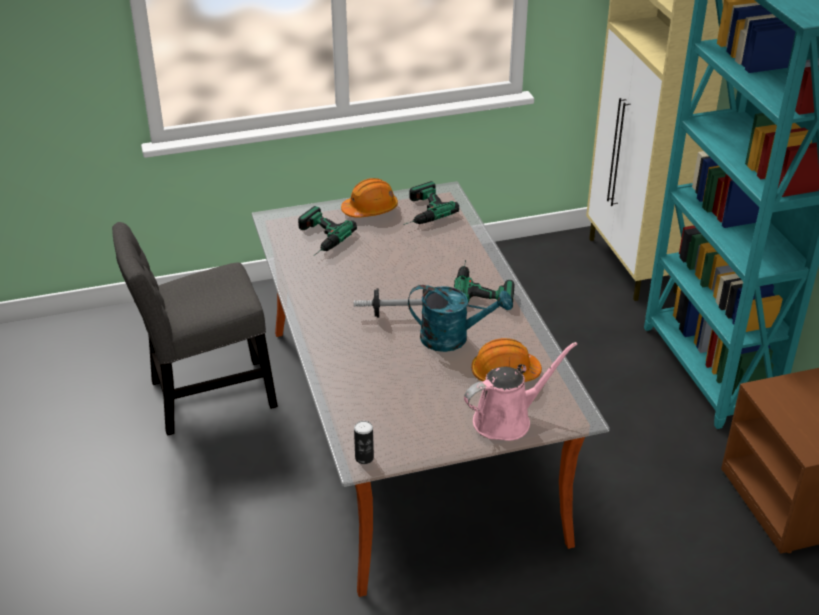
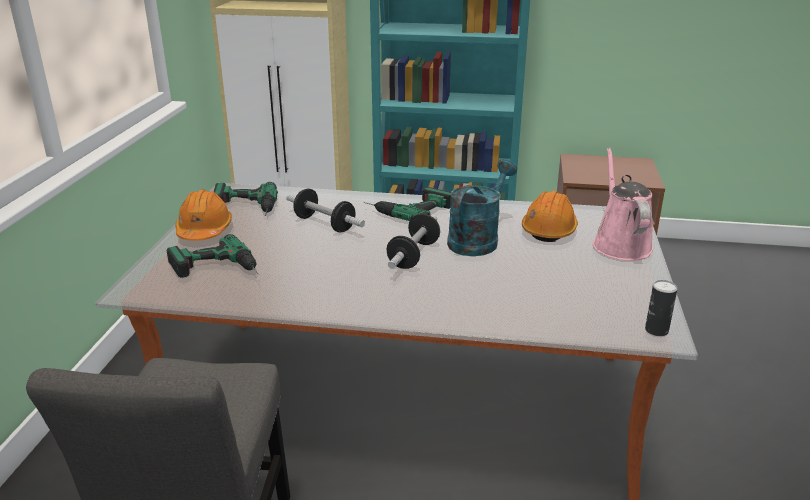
camera: 65 degrees left, 10 degrees down
(422, 256) = (325, 224): none -> dumbbell

